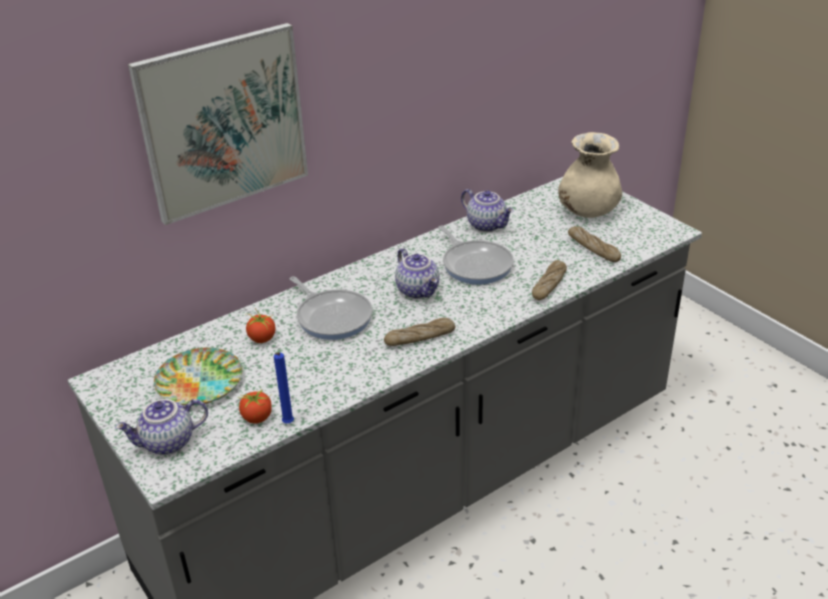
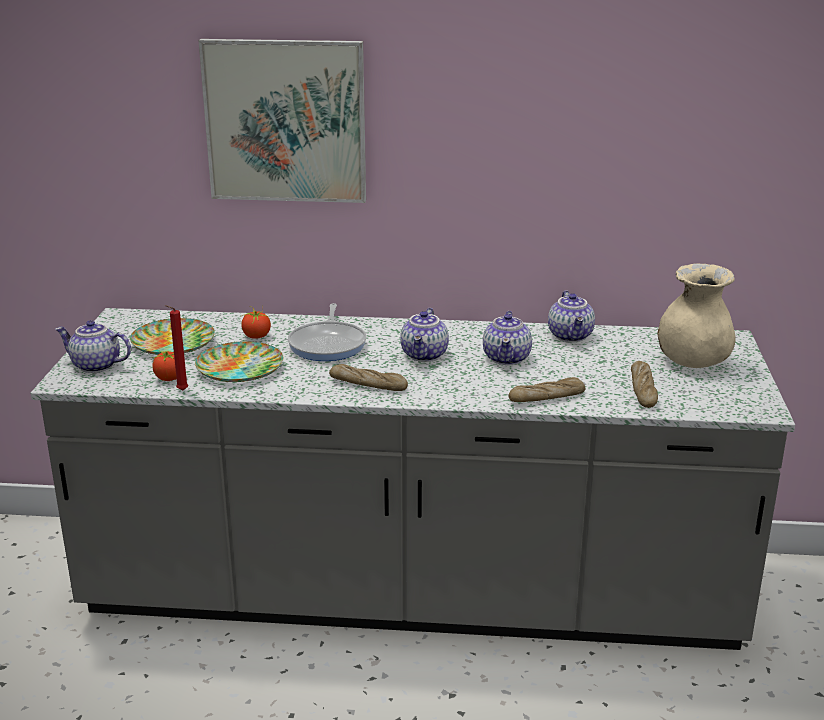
camera: 40 degrees right, 10 degrees down
(287, 424) = (180, 391): blue candle -> red candle
(300, 375) = (240, 368): none -> plate
(475, 264) = (507, 358): frying pan -> teapot

